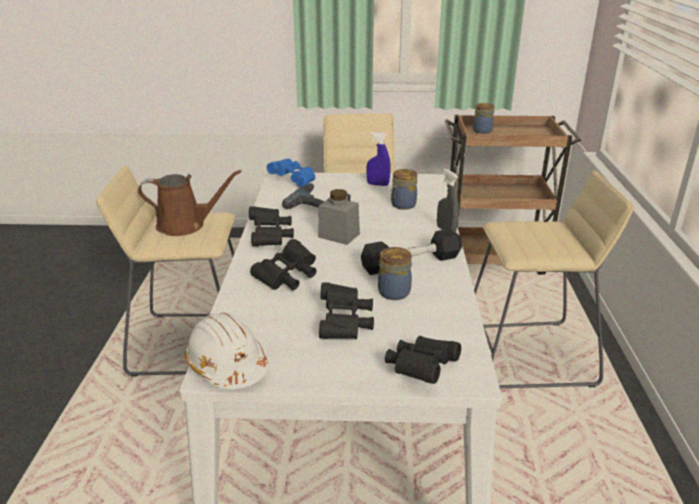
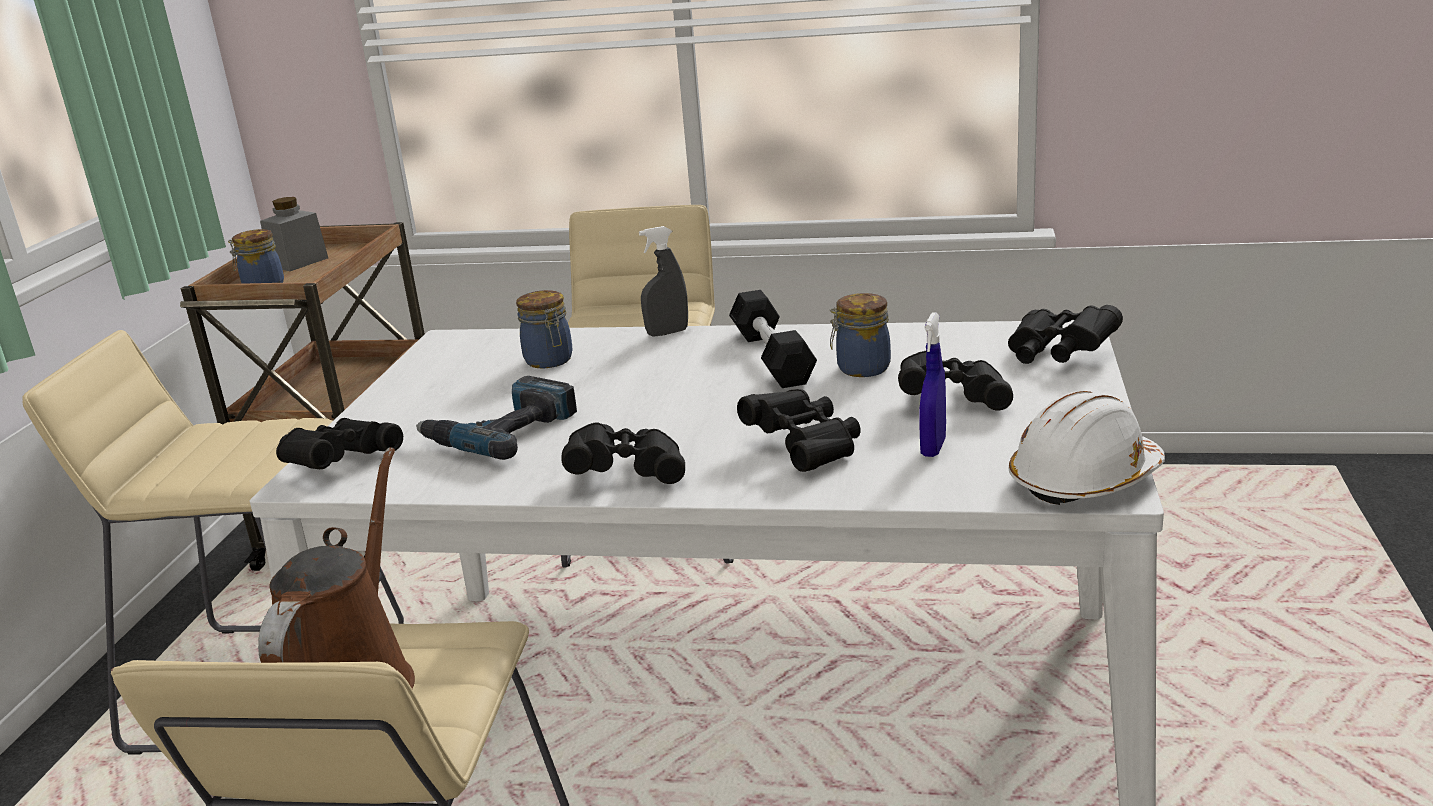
camera: 80 degrees left, 5 degrees down
(294, 180) = (338, 464): blue binoculars -> black binoculars
(339, 235) = (651, 410): grey jar -> grey jar (298, 262)
(378, 184) = (436, 380): blue spray bottle -> blue spray bottle (933, 448)

